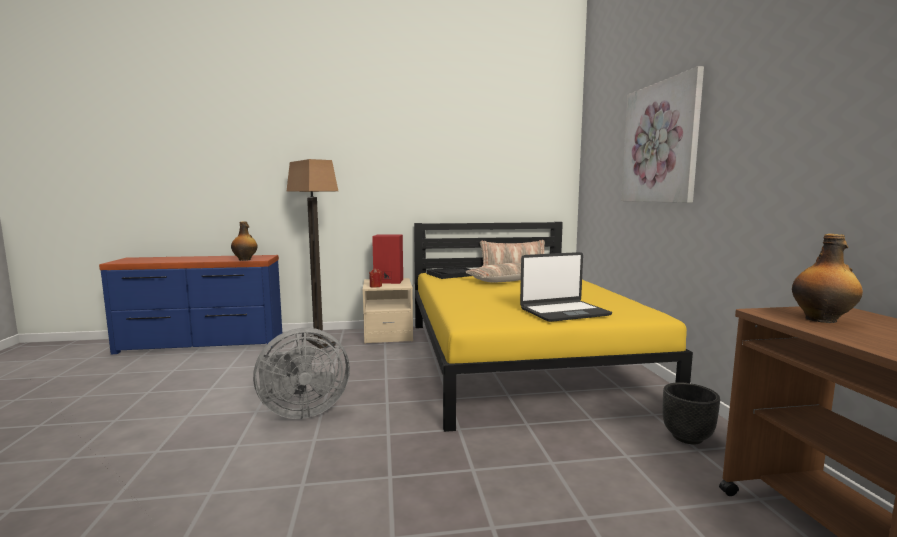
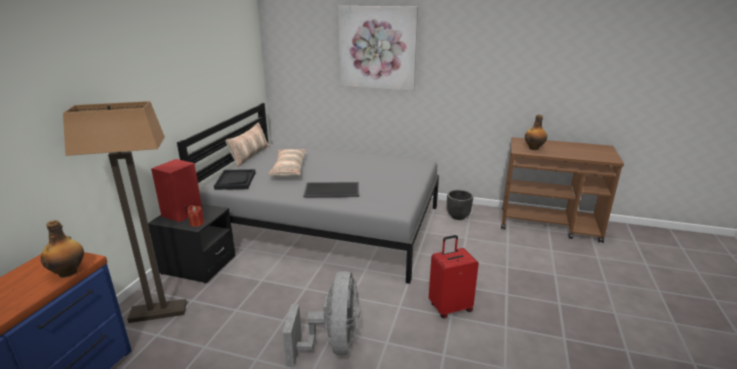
camera: 65 degrees left, 15 degrees up
(388, 335) = (198, 265): beige nightstand -> black nightstand
(411, 472) = (450, 307): none -> red suitcase
(482, 296) = (332, 189): none -> tray
(518, 359) = (326, 224): yellow bed -> grey bed
(564, 312) = (399, 179): laptop -> none

